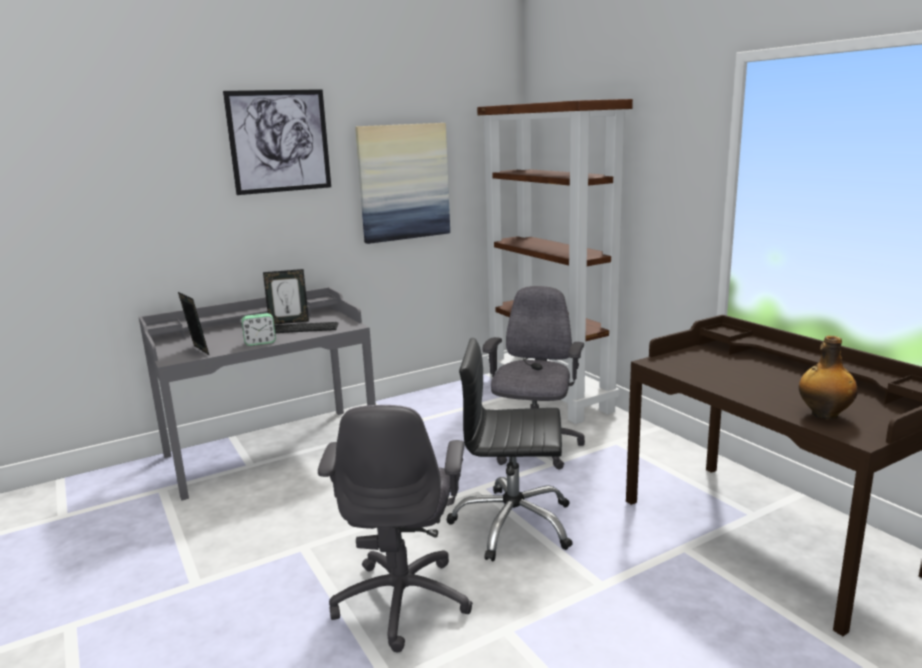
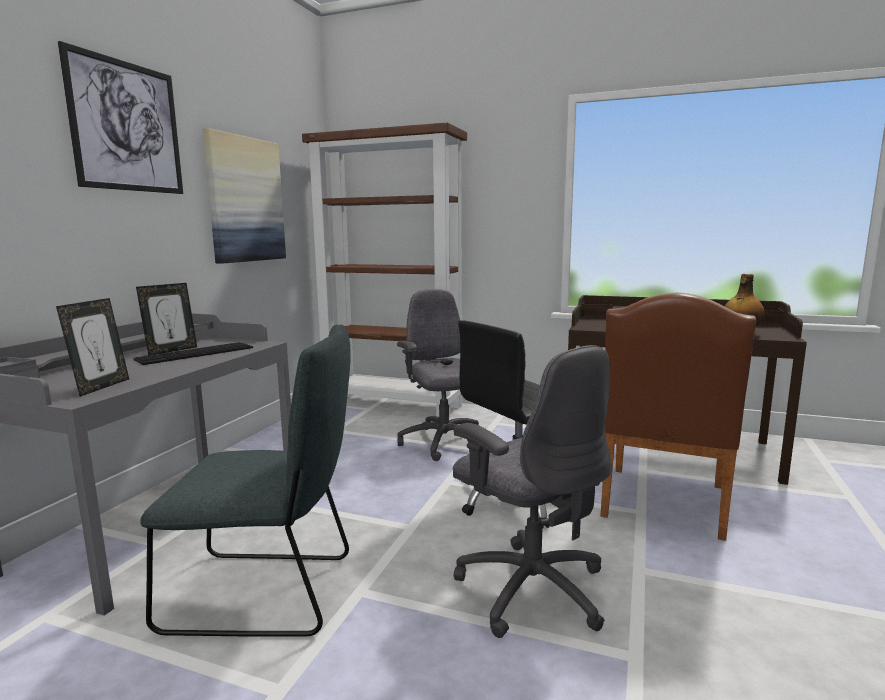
camera: 40 degrees left, 5 degrees down
(197, 351) = (101, 387): picture frame -> picture frame turned 90 degrees clockwise
(260, 342) = (180, 368): alarm clock -> none
(260, 524) = (269, 593): none -> grey chair
(635, 589) = (662, 505): none -> brown chair

